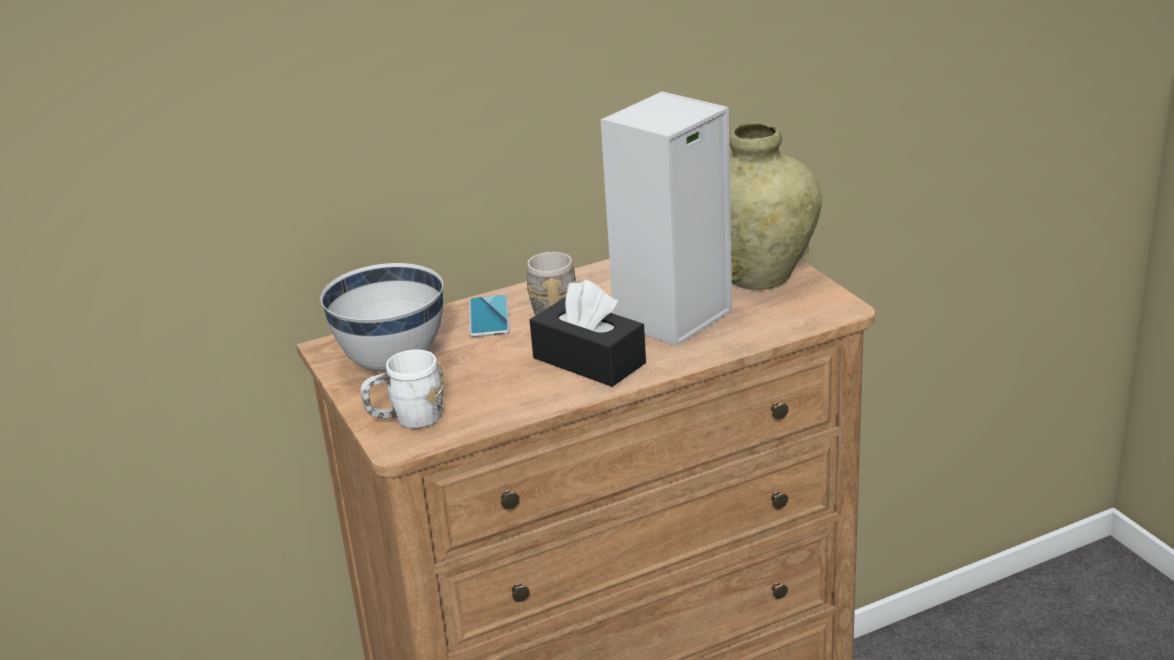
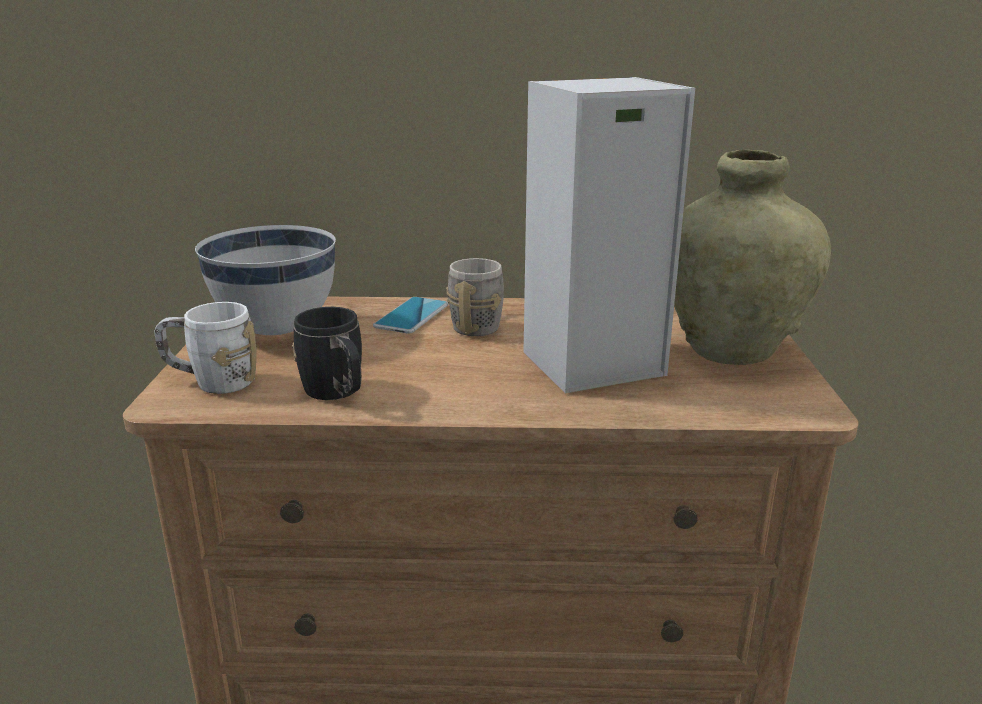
camera: 25 degrees right, 5 degrees down
(517, 398) = (337, 394): none -> black mug
(589, 360) = (455, 380): black tissue box -> none

